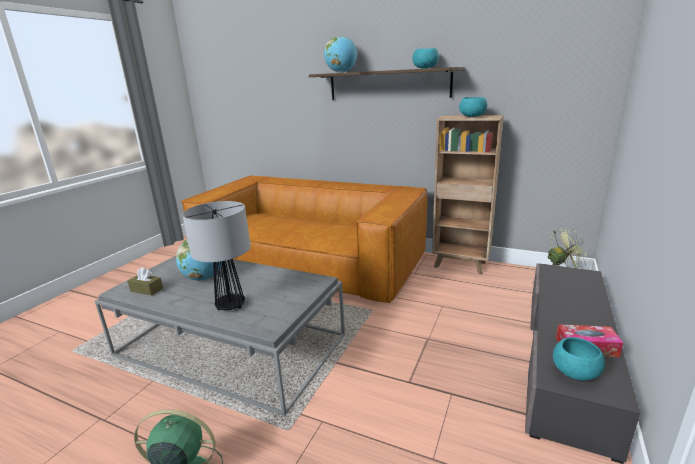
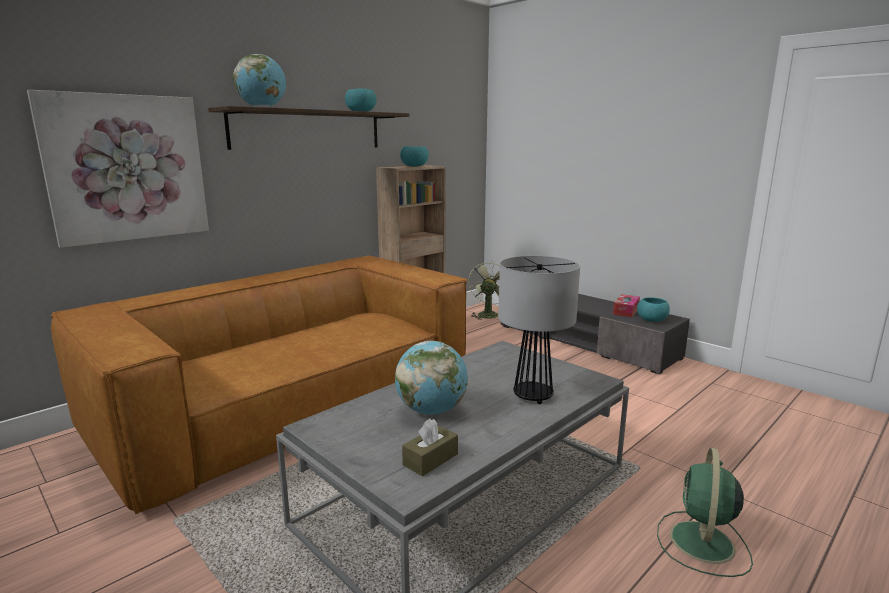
camera: 70 degrees left, 5 degrees down
(284, 110) = (127, 168): none -> picture

